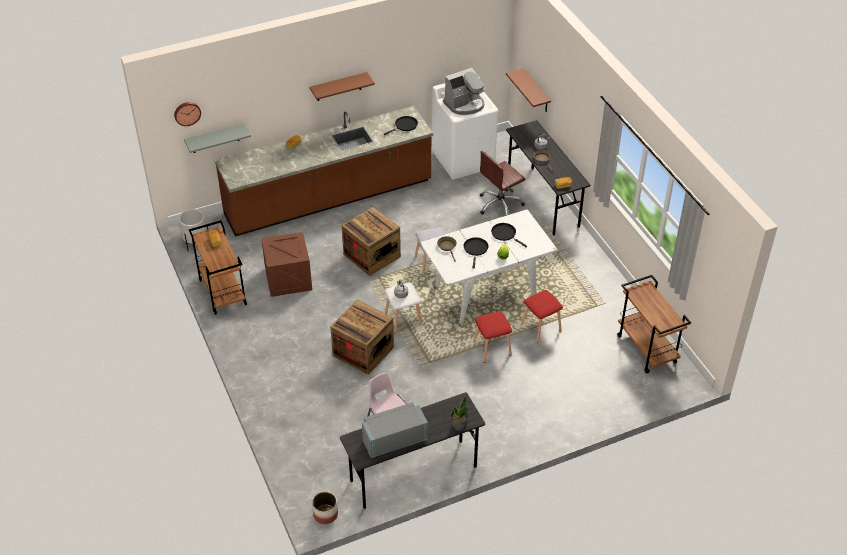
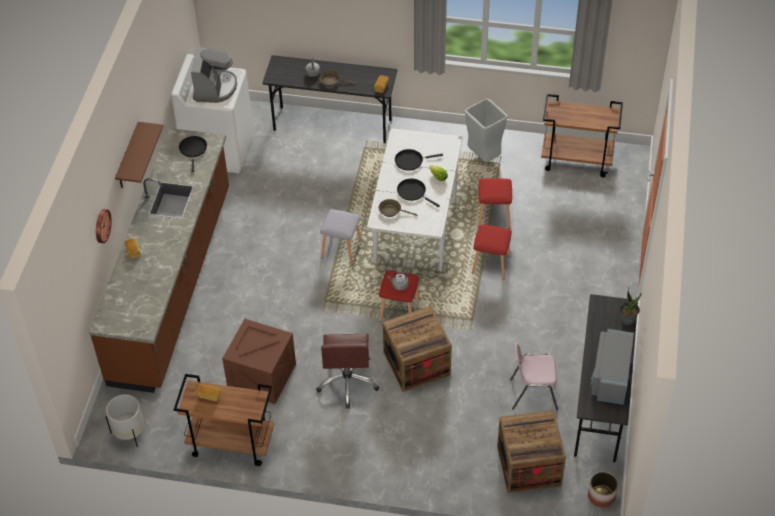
camera: 55 degrees left, 5 degrees up
(187, 113) = (61, 299): wall clock -> wall clock (101, 226)
(215, 138) = (81, 307): grey shelf -> none
(372, 255) = (290, 291): crate -> crate (529, 466)
(402, 319) = (398, 311): white stool -> red stool
(500, 205) = (309, 158): brown office chair -> brown office chair (348, 382)
(536, 91) = (260, 26): brown shelf -> none
(594, 294) = (484, 157): none -> grey trash can

